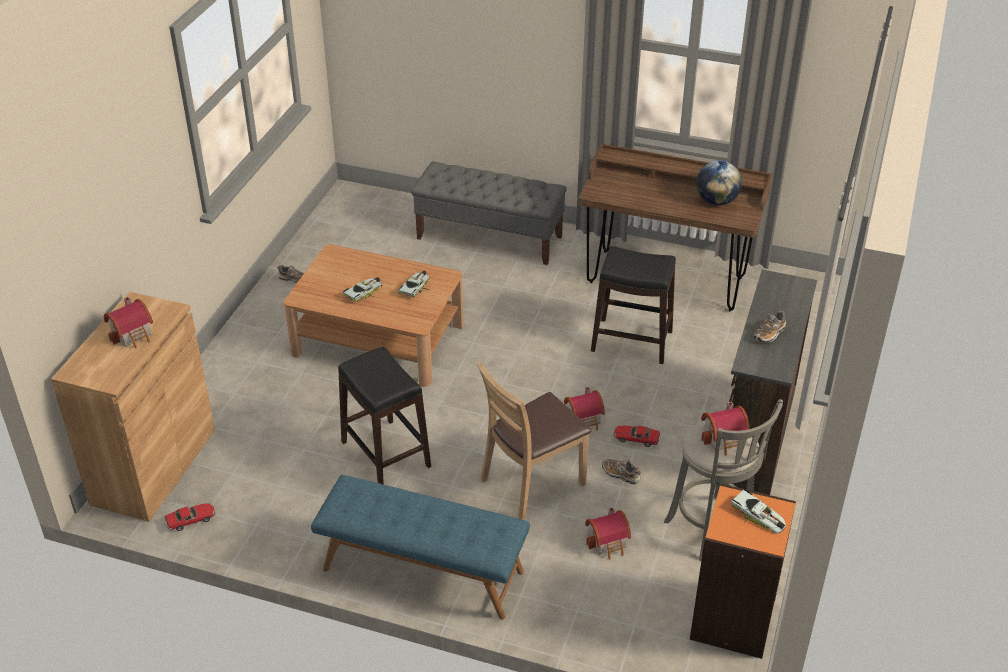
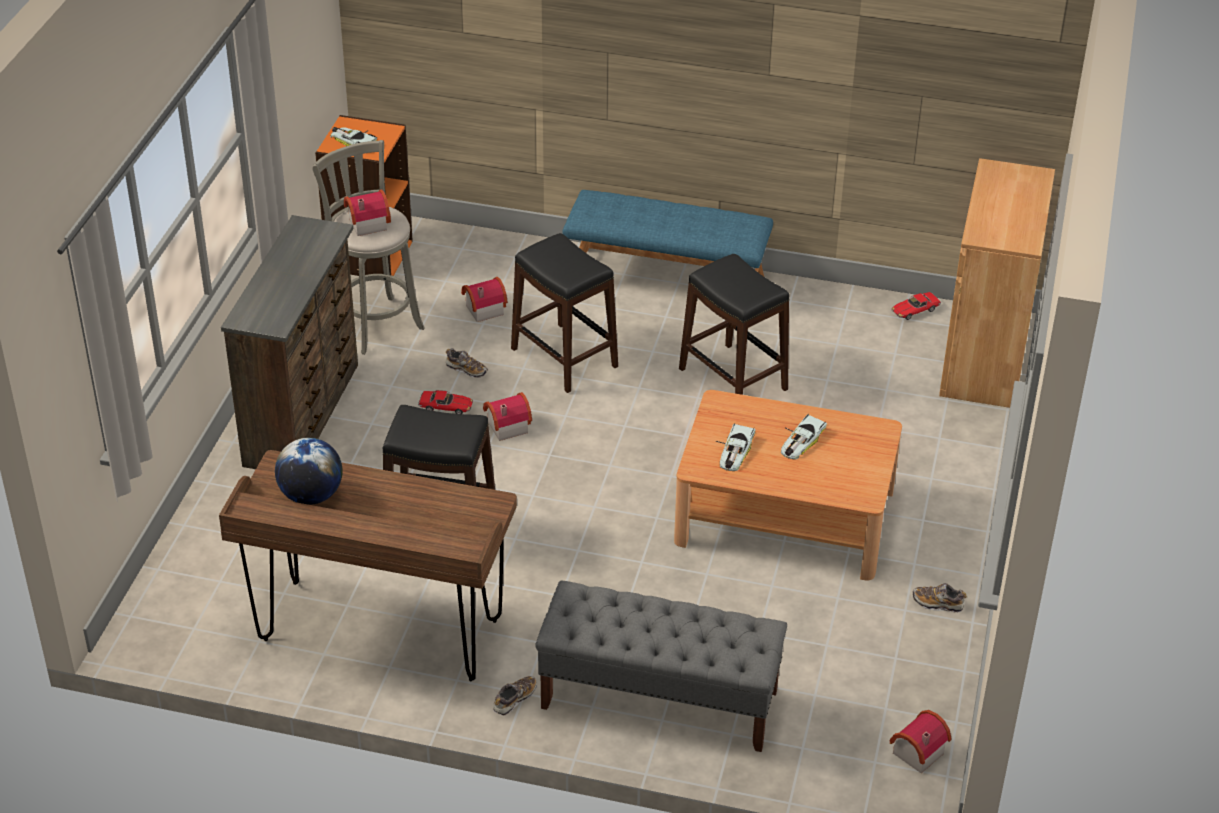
camera: 175 degrees right, 0 degrees up
(133, 334) = (1001, 210): toy house -> toy house (914, 752)
(532, 483) = (564, 357): brown chair -> black stool
(769, 334) = (300, 261): shoe -> shoe (514, 699)

